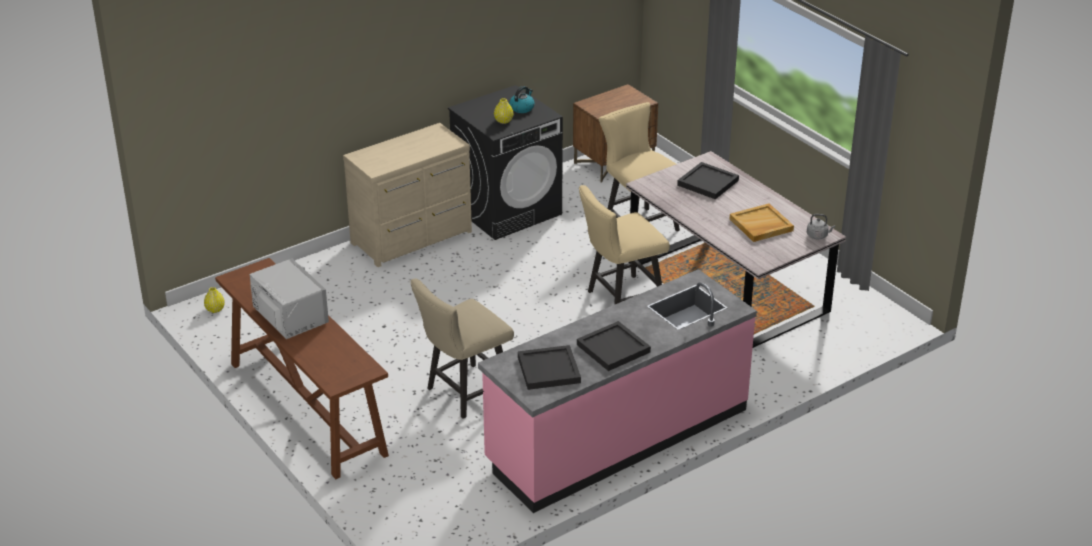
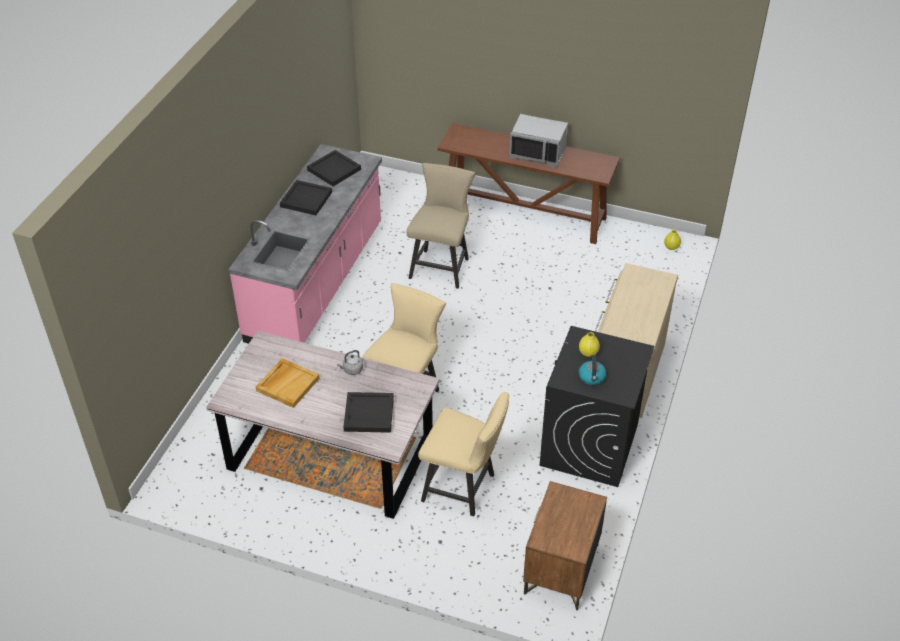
camera: 145 degrees right, 10 degrees up
(818, 236) = (231, 395): grey kettle -> grey kettle (352, 370)

